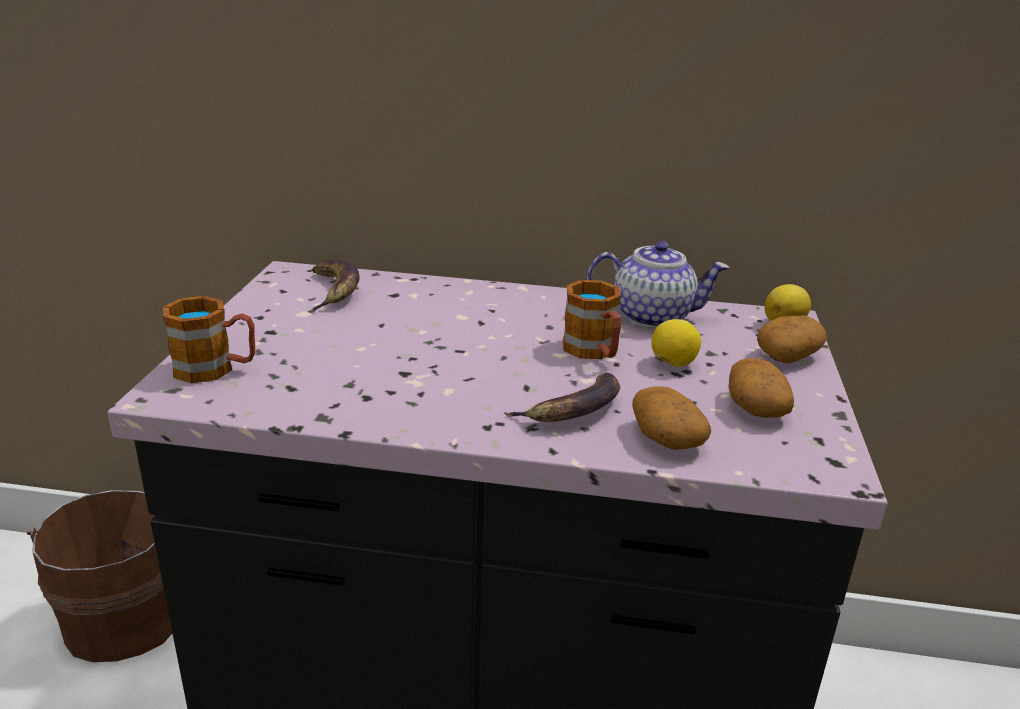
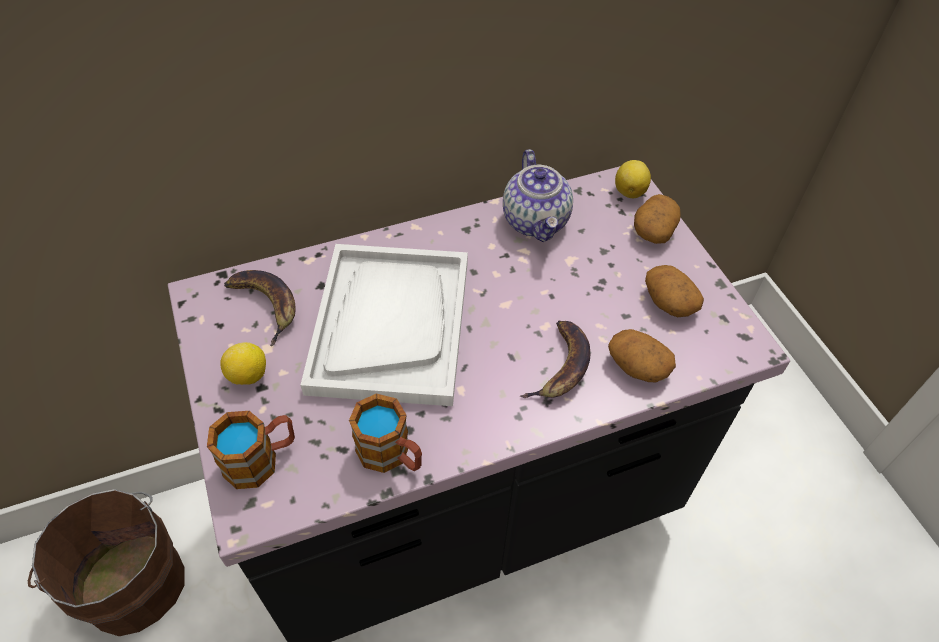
camera: 30 degrees left, 25 degrees up
(429, 332) = (390, 324): none -> white tray
(594, 352) = (527, 289): mug -> mug (391, 455)
(652, 316) = (536, 221): teapot -> teapot turned 105 degrees clockwise
(672, 364) = (588, 277): lemon -> lemon (248, 376)

